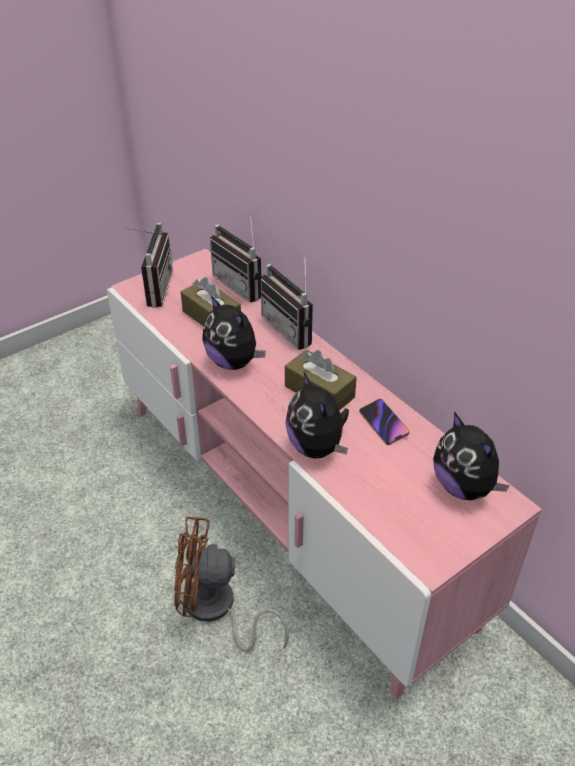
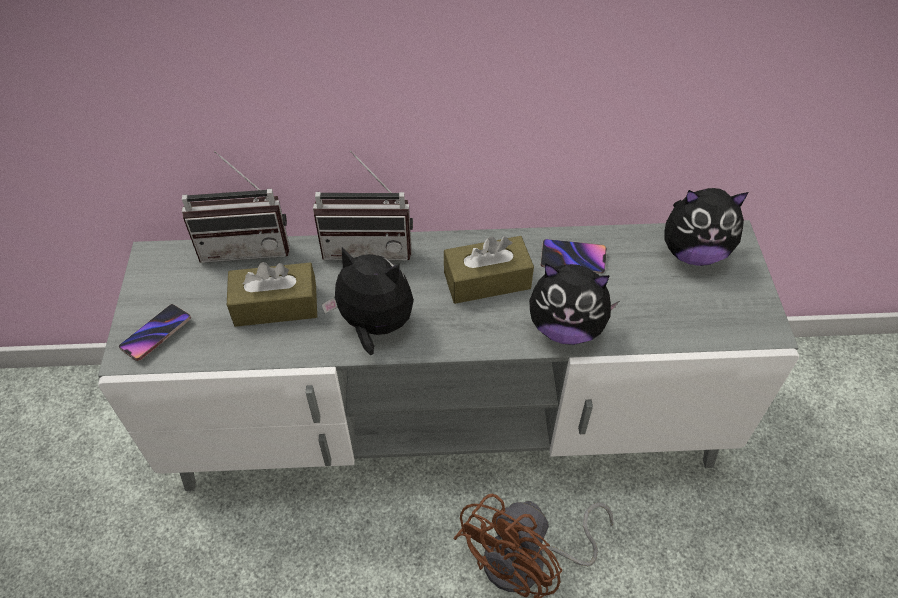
camera: 55 degrees left, 10 degrees up
(152, 289) = (156, 334): radio -> phone
(233, 362) = (374, 326): plush toy -> plush toy turned 150 degrees counterclockwise
(288, 507) = (448, 421): pink tv stand -> grey tv stand

